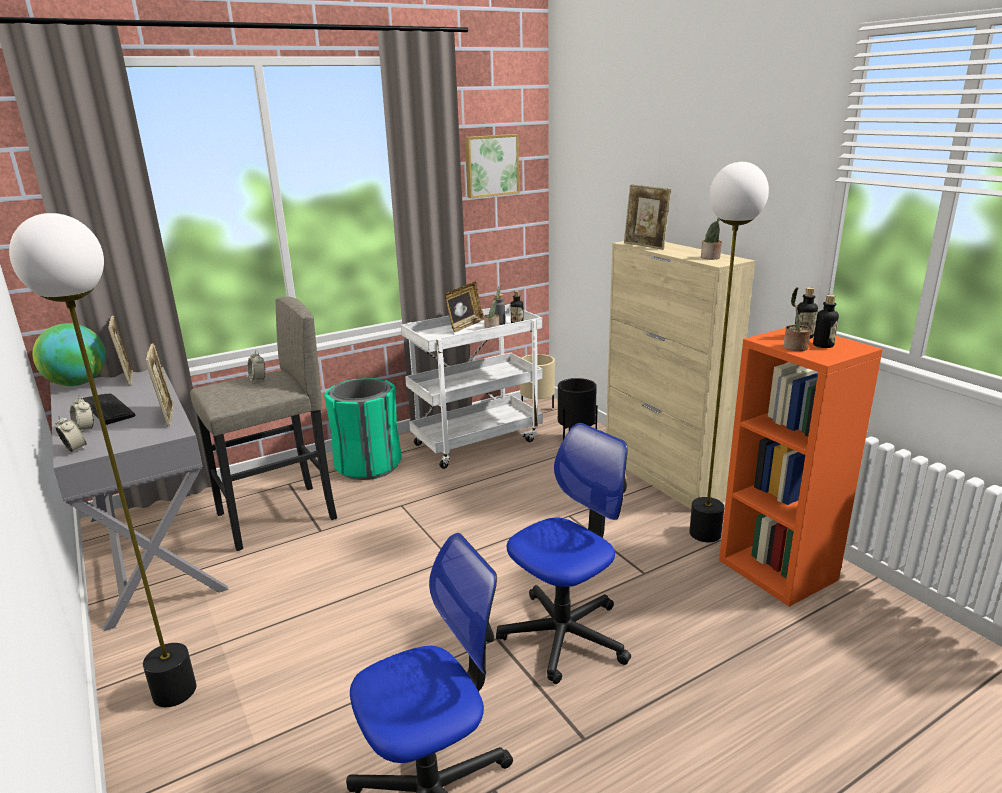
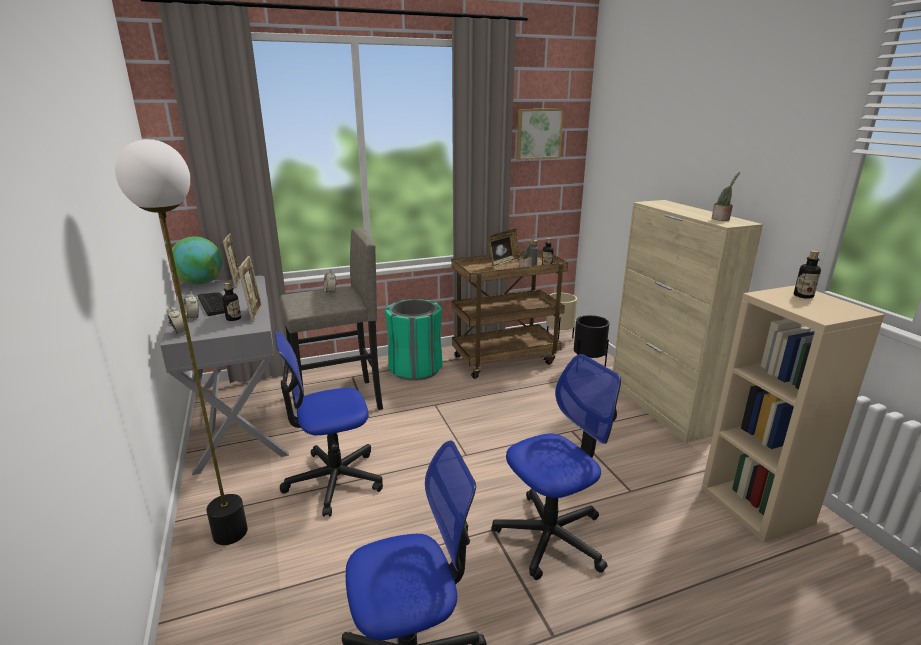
camera: 10 degrees right, 0 degrees up
(294, 610) = (334, 480): none -> office chair
(477, 441) = (505, 359): white cart -> brown cart
(645, 246) = (662, 206): picture frame -> none
(704, 533) = (691, 462): floor lamp -> none
(779, 570) = (757, 506): orange bookcase -> beige bookcase
(794, 348) = (793, 305): potted plant -> none
(823, 345) = (822, 306): bottle -> bottle (233, 318)

